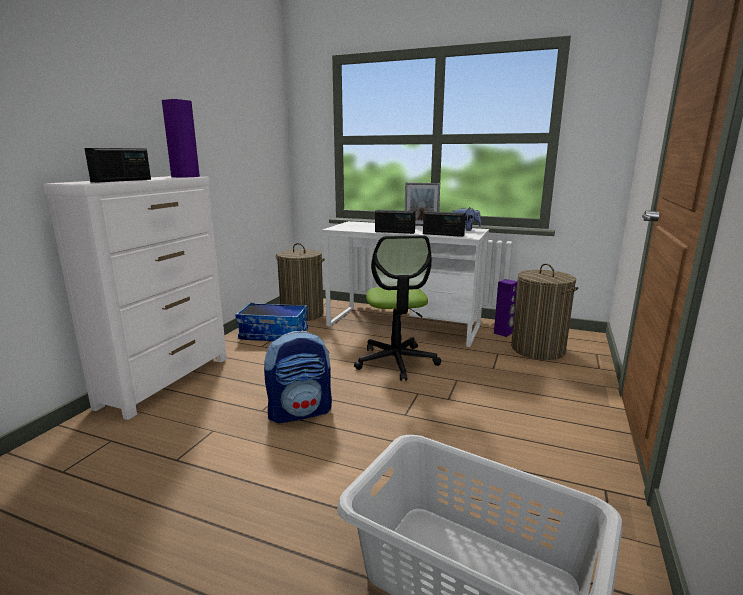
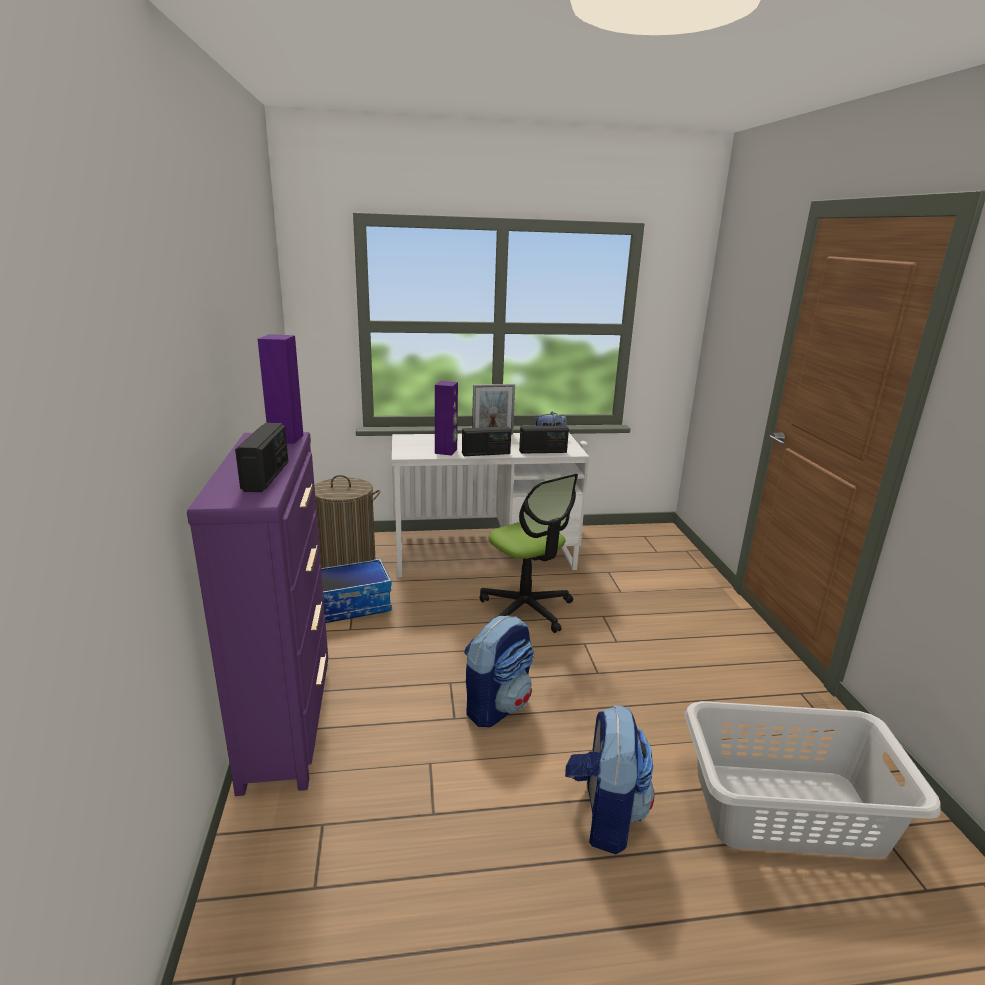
camera: 30 degrees left, 5 degrees up
(167, 381) = (288, 718): white dresser -> purple dresser
(290, 509) = (604, 814): none -> backpack
(503, 333) = (590, 543): purple speaker -> purple speaker (446, 451)
(538, 349) = (637, 557): laundry basket -> none

